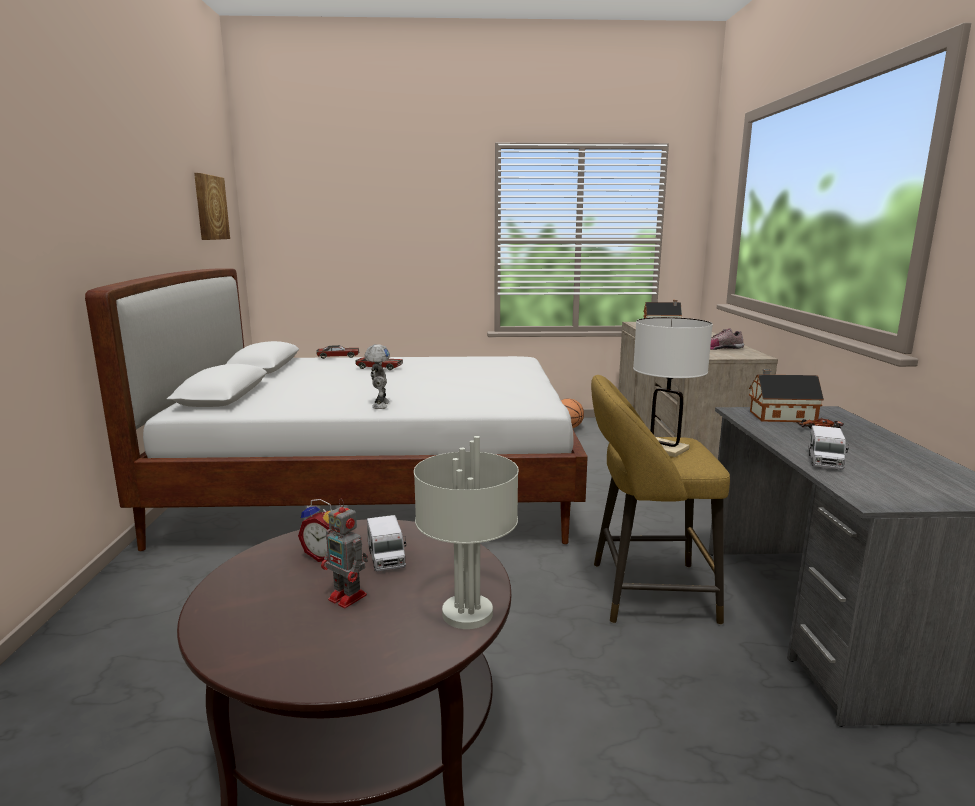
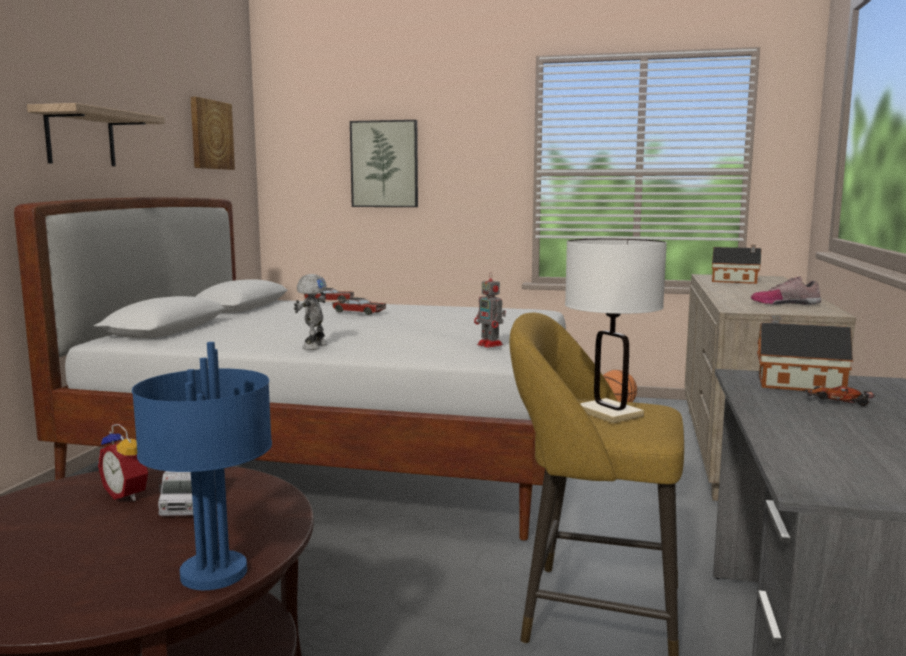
camera: 15 degrees right, 5 degrees down
(121, 220) = (80, 138): none -> shelf
(349, 598) = (105, 539): toy robot -> toy robot (490, 345)
(365, 232) = (384, 164): none -> picture
(466, 614) = (212, 574): grey table lamp -> blue table lamp
(824, 461) = (797, 438): toy truck -> none

